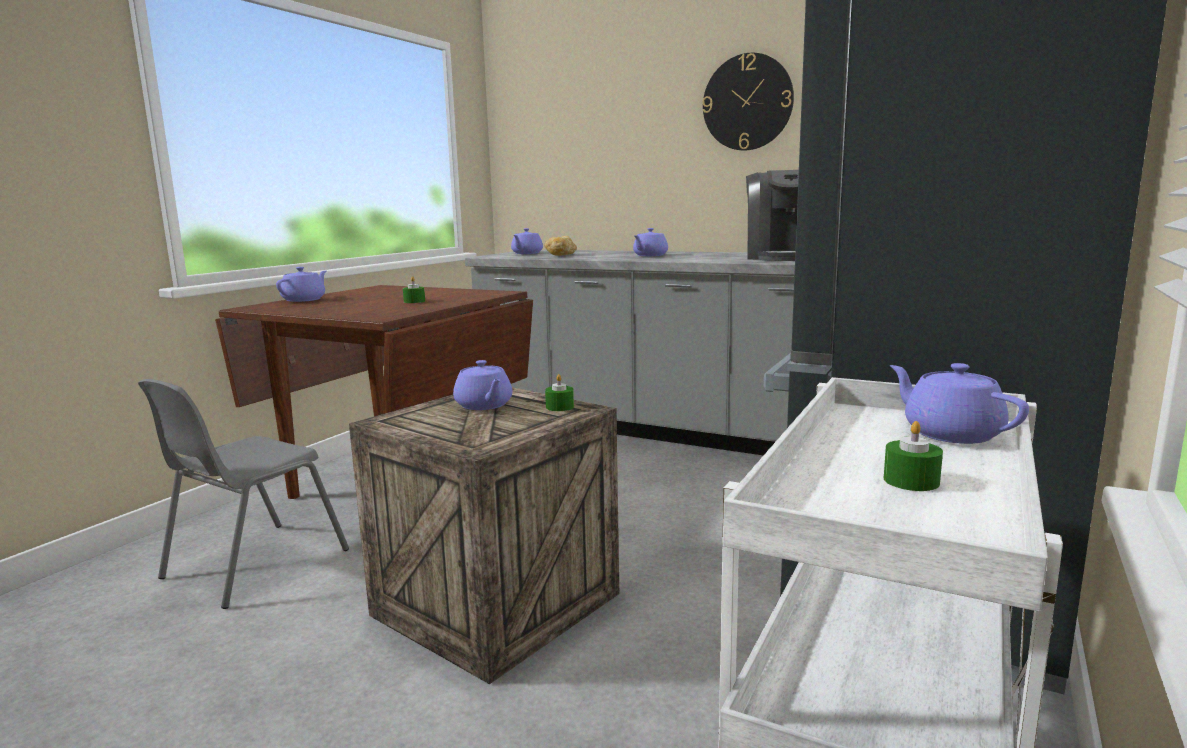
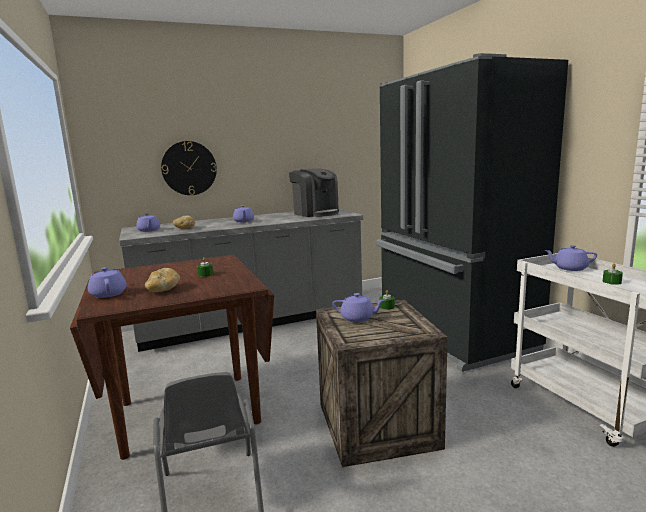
camera: 50 degrees left, 0 degrees up
(335, 305) = (163, 290): none -> bread
(747, 102) = (269, 131): wall clock -> wall clock (189, 168)

